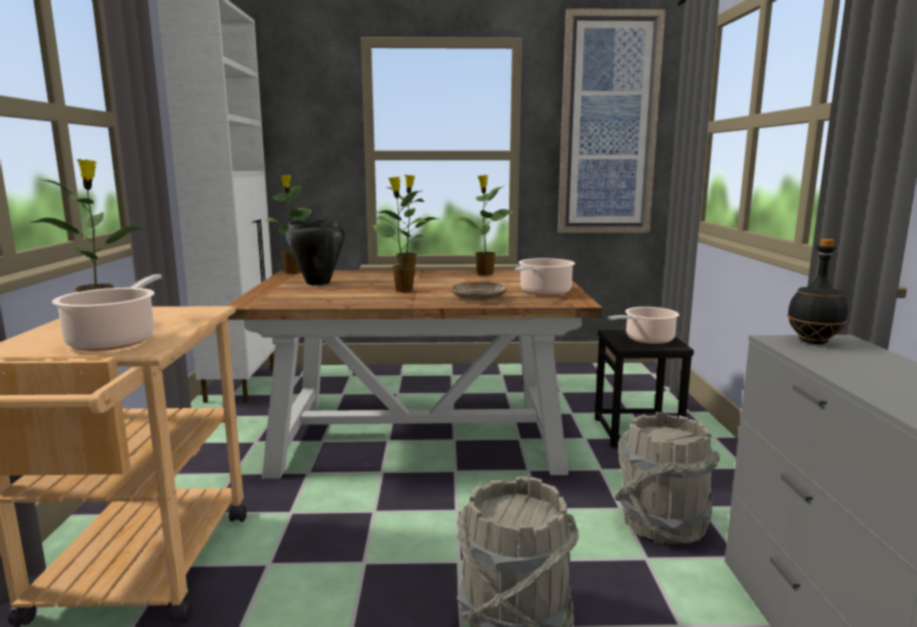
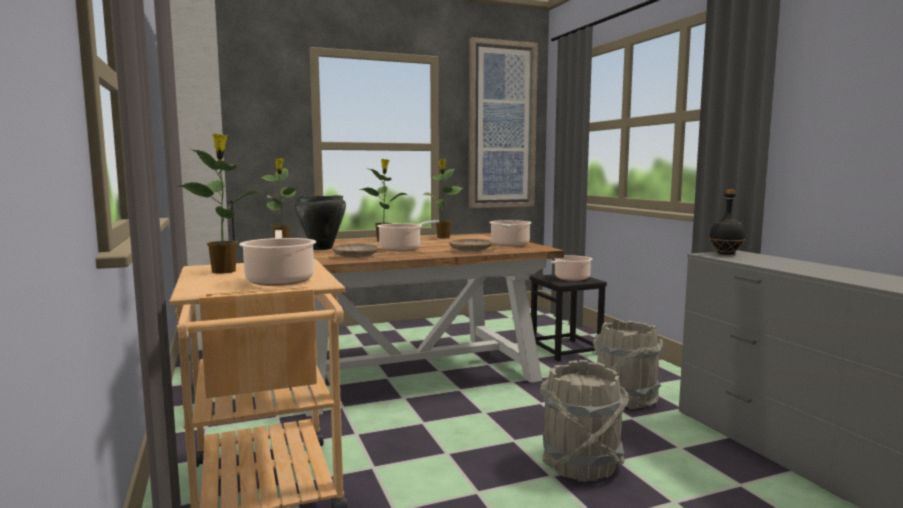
camera: 20 degrees left, 5 degrees down
(330, 298) = (355, 256): none -> beige plate
(402, 290) = (402, 249): potted plant -> cooking pot

